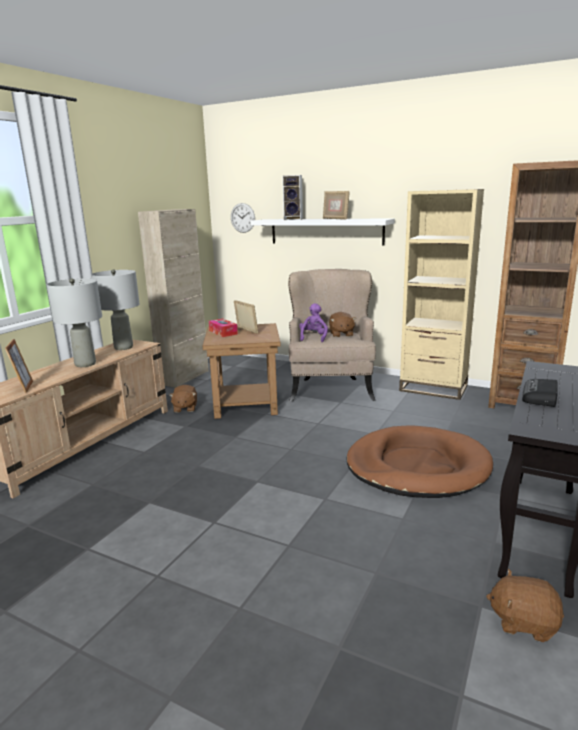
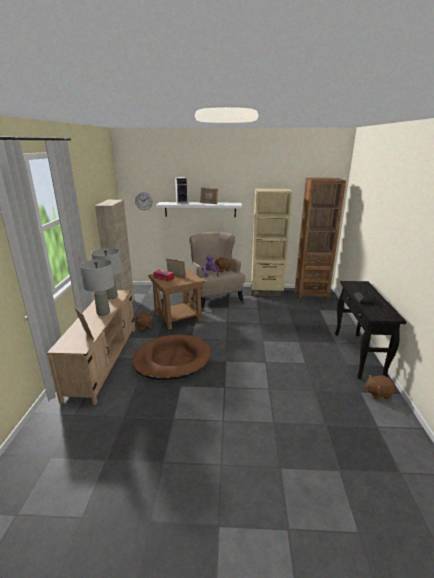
camera: 25 degrees left, 5 degrees up
(417, 467) = (292, 336): brown dog bed -> brown dog bed (172, 360)

